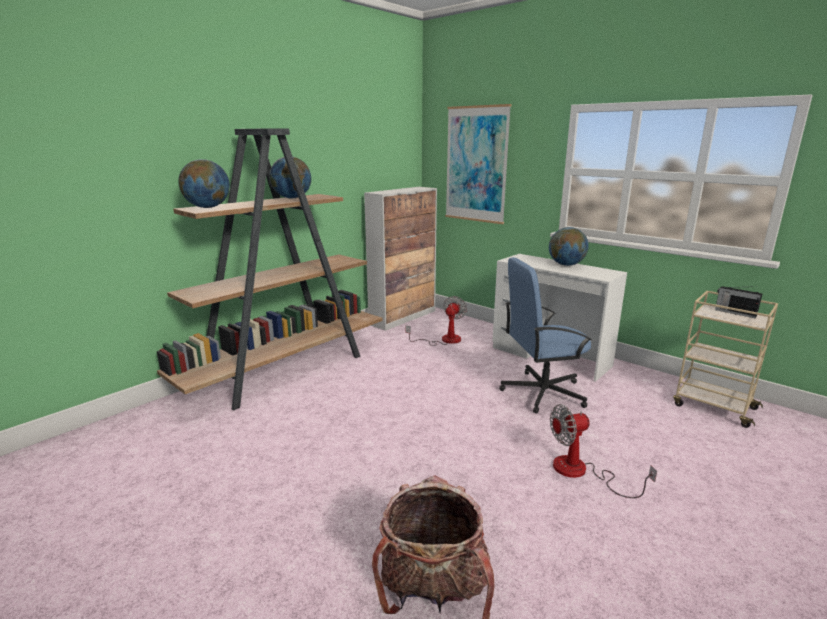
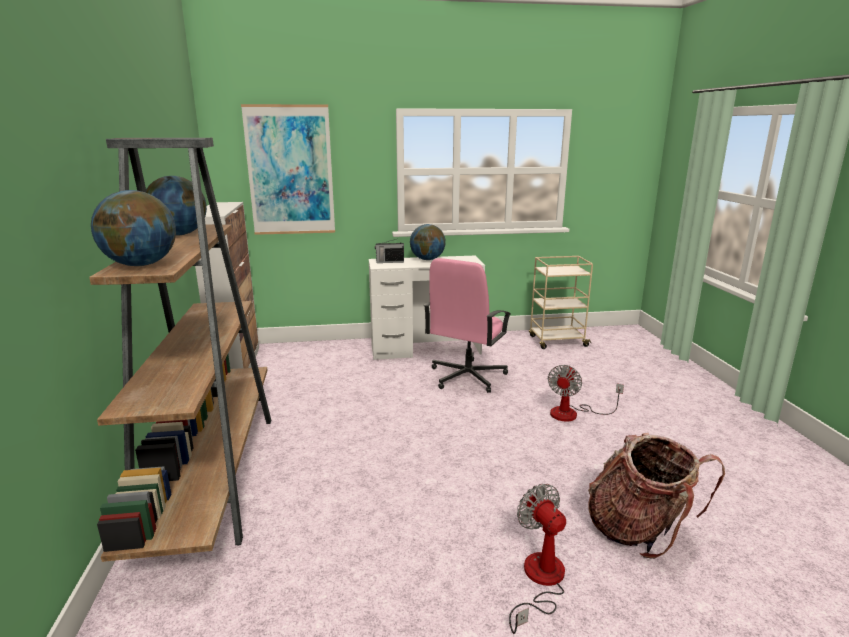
camera: 50 degrees left, 0 degrees up
(444, 340) = (321, 370): fan -> fan (539, 581)
(541, 392) = (466, 377): blue office chair -> pink office chair
(734, 313) = (560, 268): radio -> radio (389, 262)

